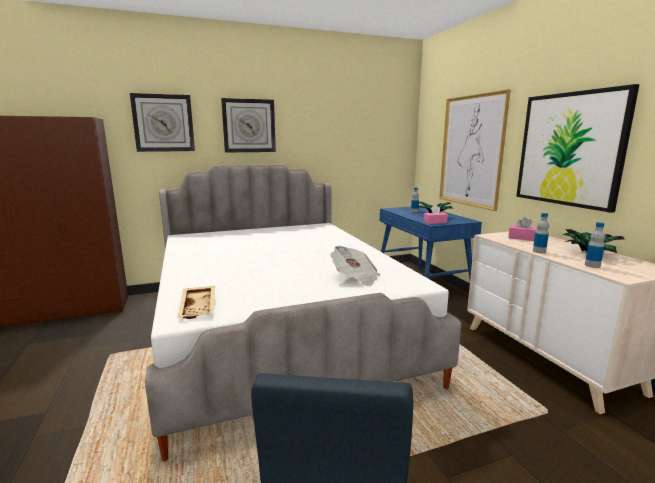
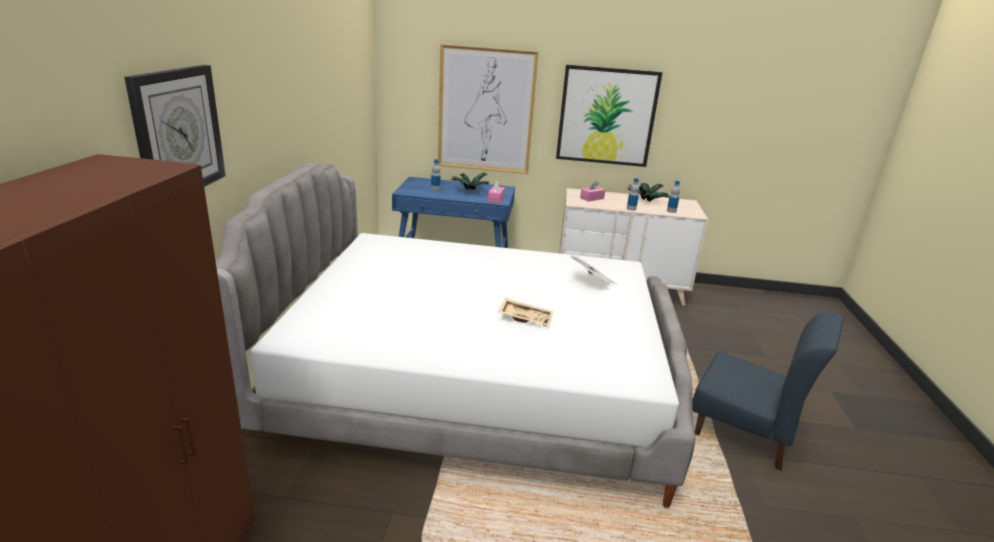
camera: 65 degrees left, 10 degrees up
(199, 308) = (624, 368): beige tray -> beige tray (525, 318)
(249, 126) = (267, 108): wall clock -> none

